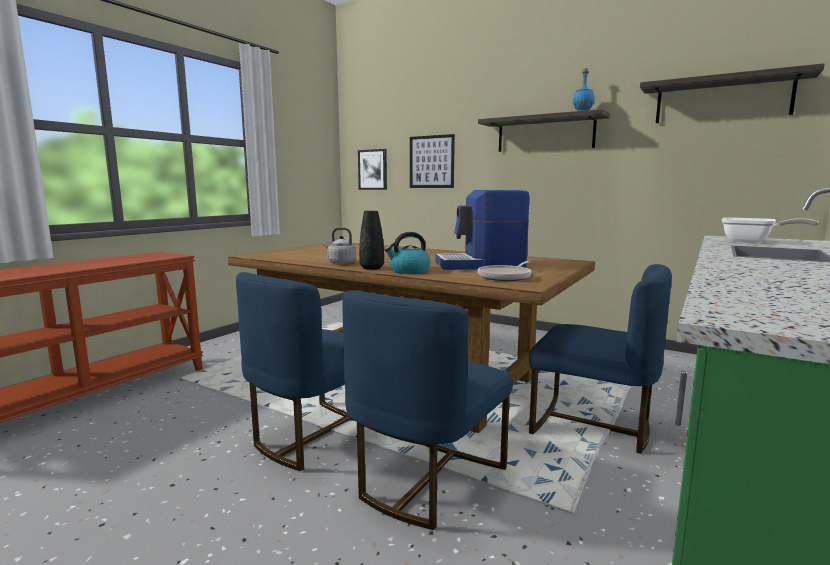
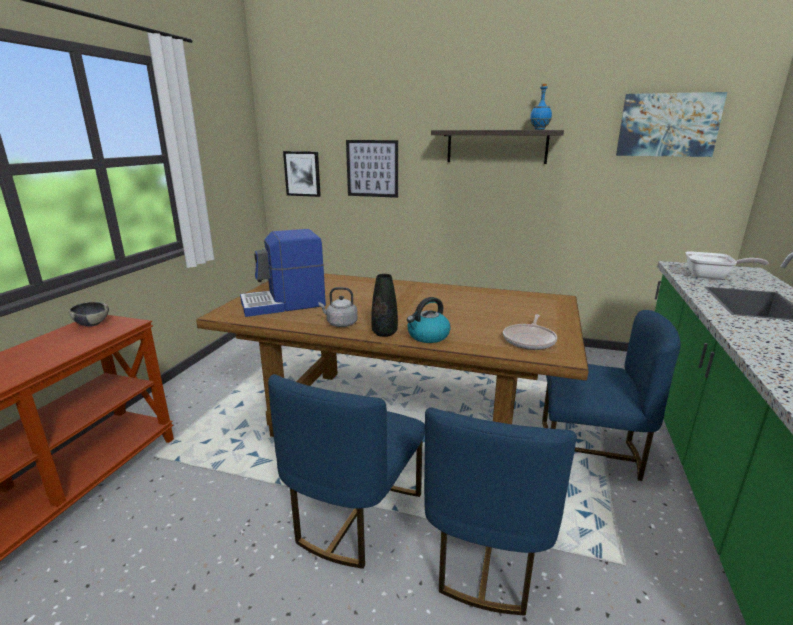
camera: 15 degrees left, 10 degrees up
(150, 254) = (92, 324): none -> bowl
(480, 265) = (484, 315): coffee machine -> coffee machine (284, 304)
(722, 100) = (668, 125): shelf -> picture

